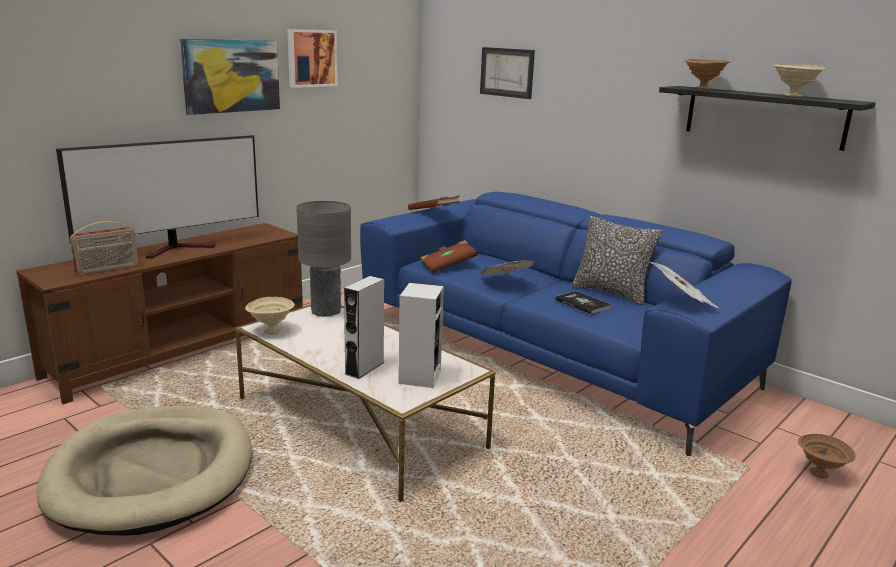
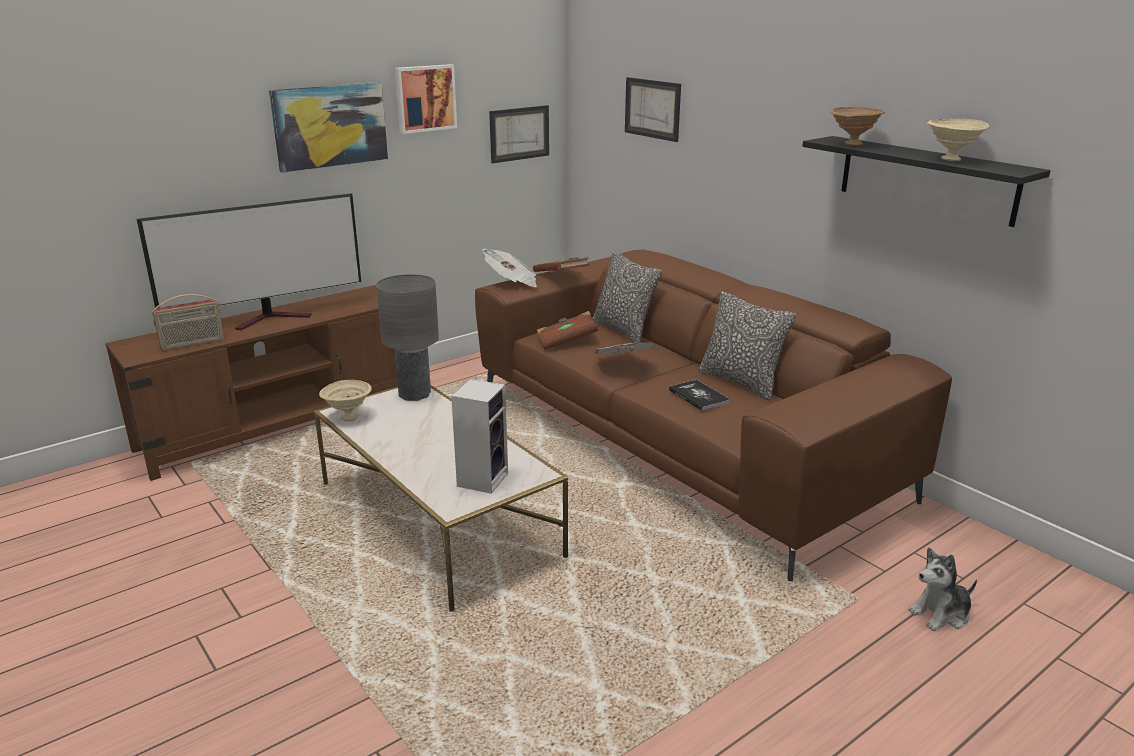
camera: 10 degrees right, 5 degrees up
(152, 473) = (216, 562): beige dog bed -> none
(364, 368) = (428, 466): grey speaker -> none
(385, 95) = (519, 133): none -> picture
(493, 257) = (623, 331): none -> pillow
(548, 351) = (678, 442): blue sofa -> brown sofa
(682, 302) = (786, 408): newspaper -> newspaper (511, 282)
(820, 474) = (941, 614): brown bowl -> plush toy

